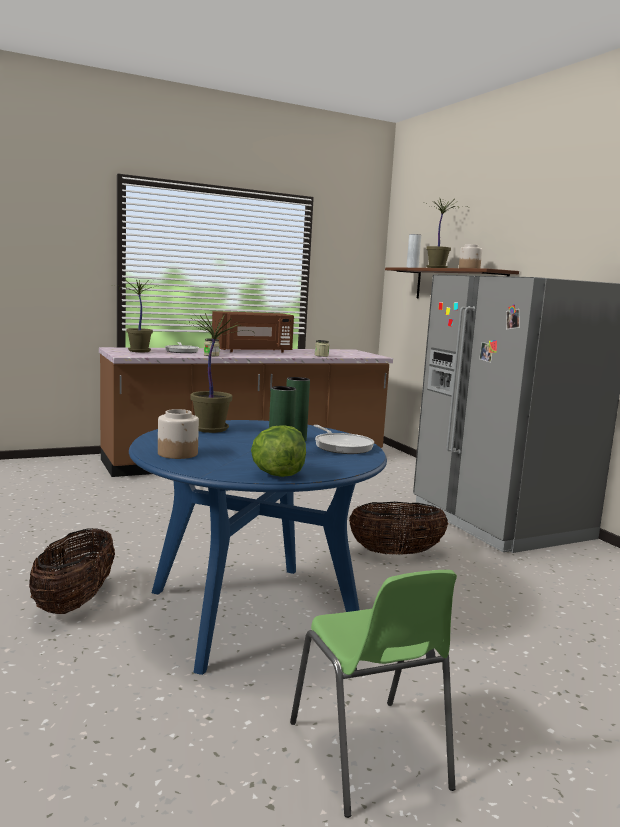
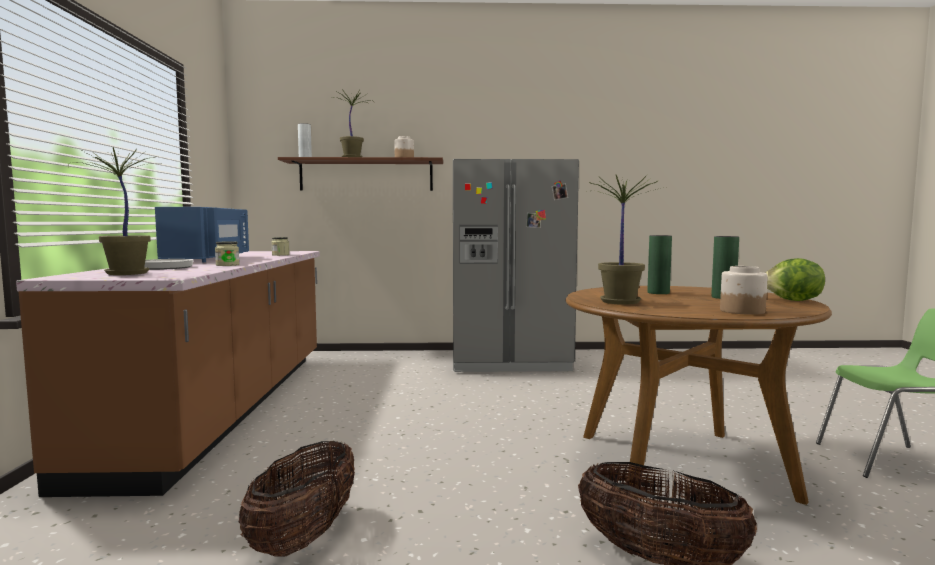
camera: 65 degrees left, 5 degrees down
(252, 613) = (681, 465): blue dining table -> brown dining table
(253, 351) = (209, 259): brown microwave -> blue microwave
(342, 446) = (678, 289): frying pan -> none
(396, 553) = (558, 397): basket -> basket (304, 537)

